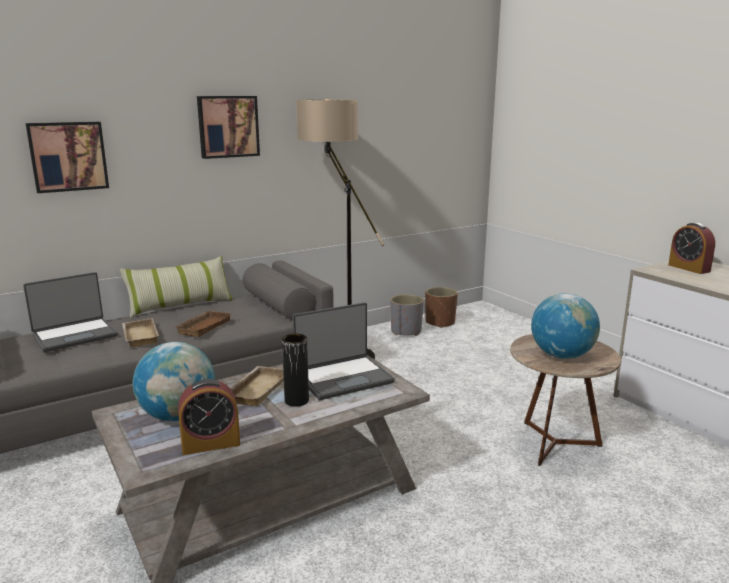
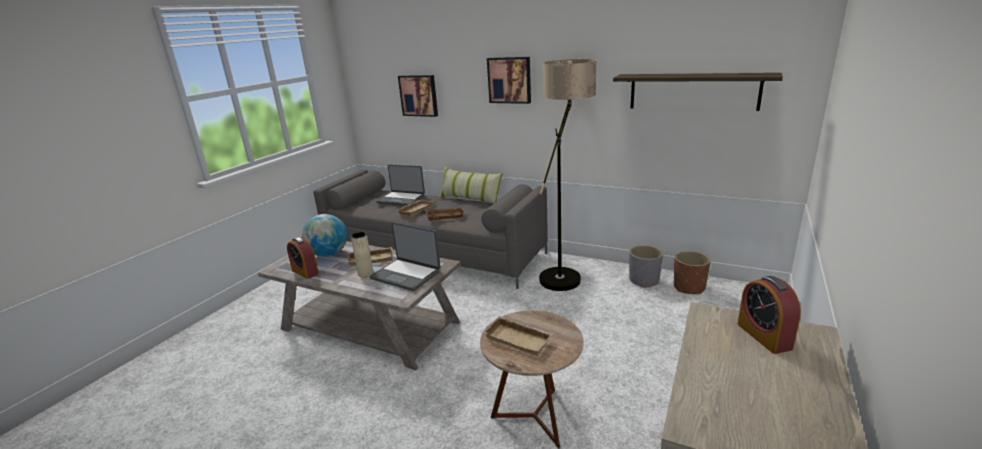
camera: 60 degrees right, 5 degrees up
(296, 401) = (365, 273): black vase -> beige vase
(413, 133) = (693, 91): none -> shelf
(561, 355) = (519, 339): globe -> beige tray
(689, 268) = (764, 336): alarm clock -> alarm clock turned 45 degrees counterclockwise

